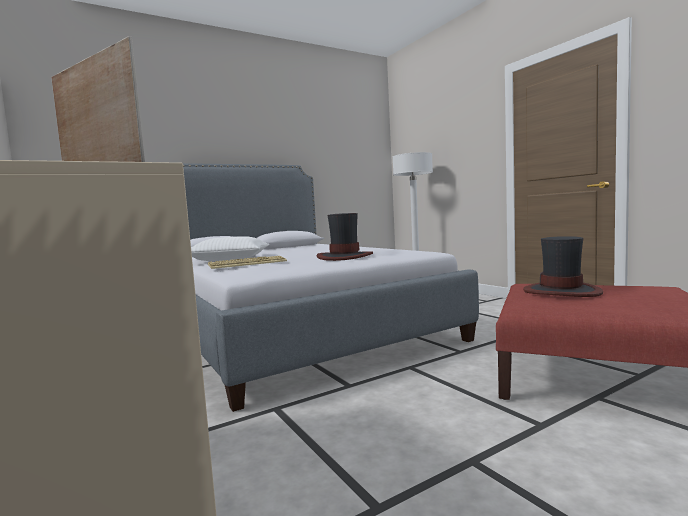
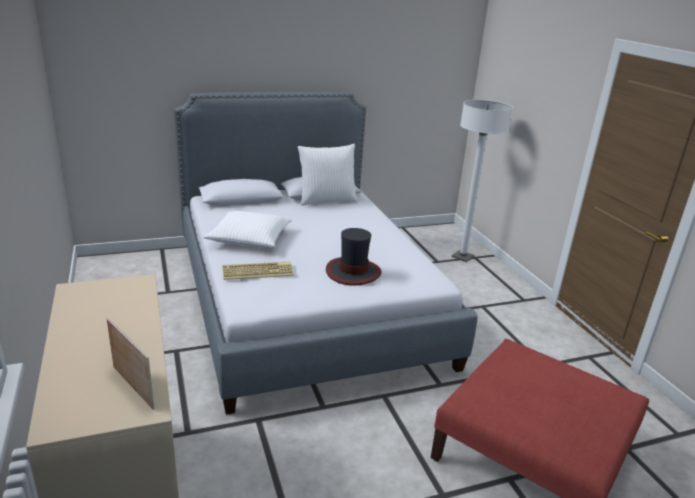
camera: 10 degrees right, 20 degrees up
(294, 246) = (327, 200): none -> white pillow
(562, 291) = (527, 377): hat -> none

